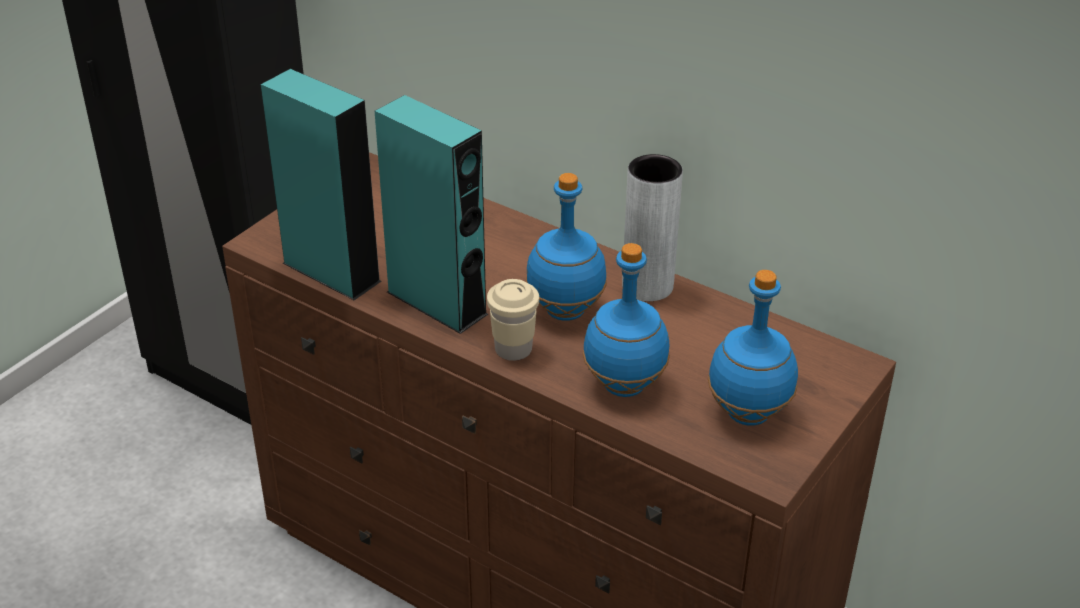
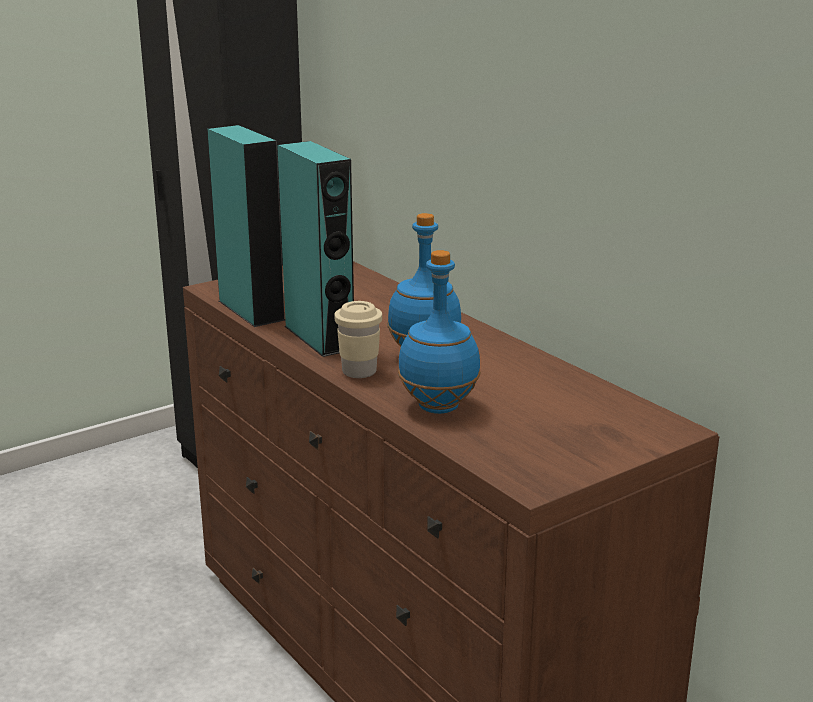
camera: 20 degrees right, 15 degrees down
(647, 286) = (509, 353): grey vase -> none
(748, 414) = (541, 443): blue bottle -> none

